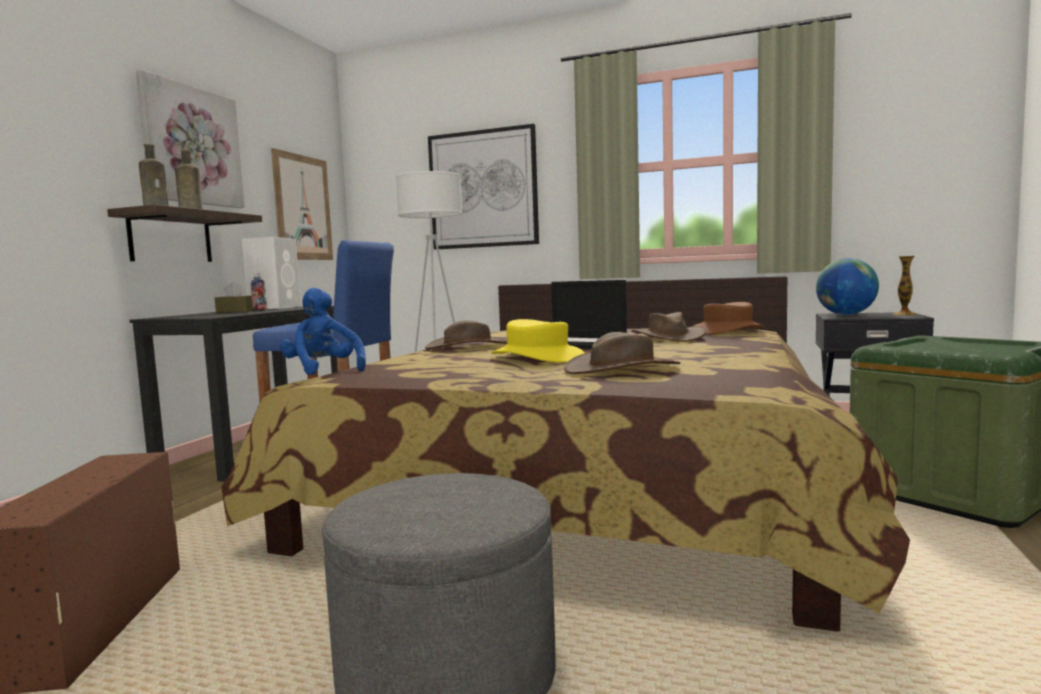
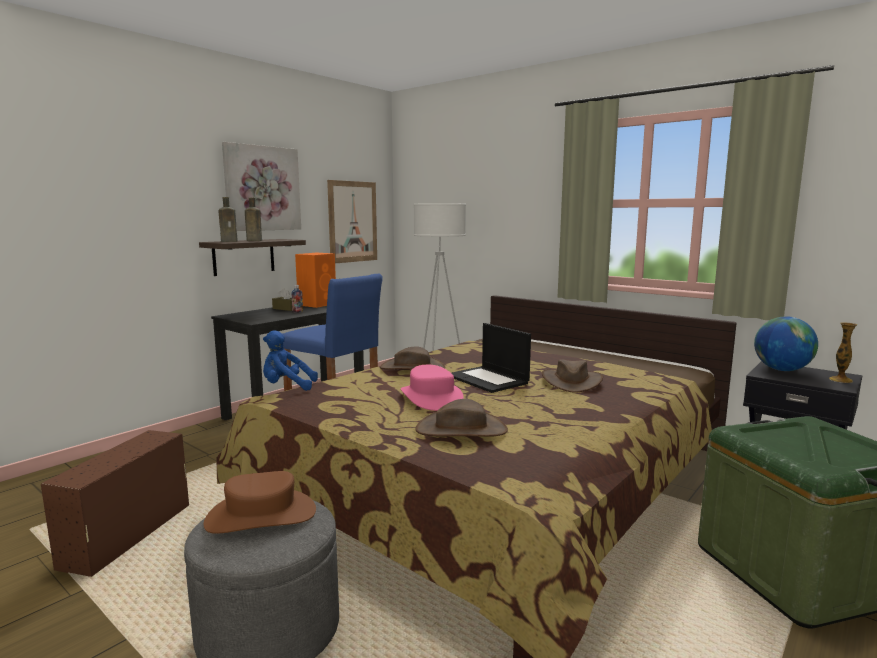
camera: 20 degrees right, 5 degrees up
(275, 307) = (318, 304): white speaker -> orange speaker
(323, 370) = (287, 387): blue plush toy -> blue plush toy turned 75 degrees counterclockwise
(483, 189) = (490, 211): picture -> none
(537, 357) = (431, 397): yellow hat -> pink hat
(727, 331) = (639, 378): brown hat -> brown hat (261, 515)

